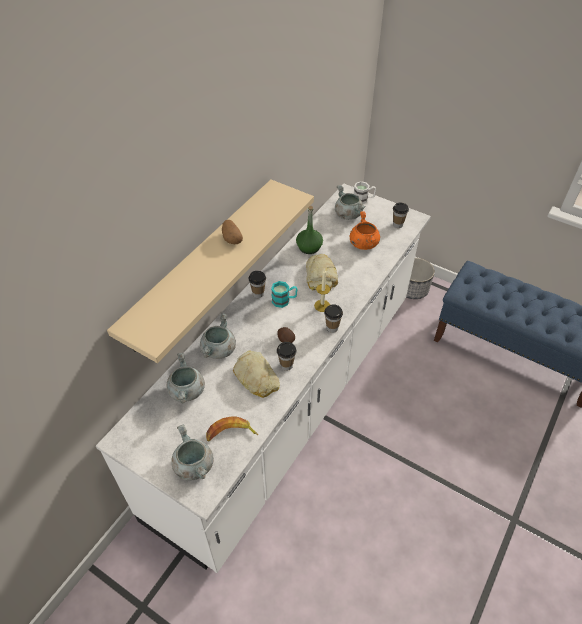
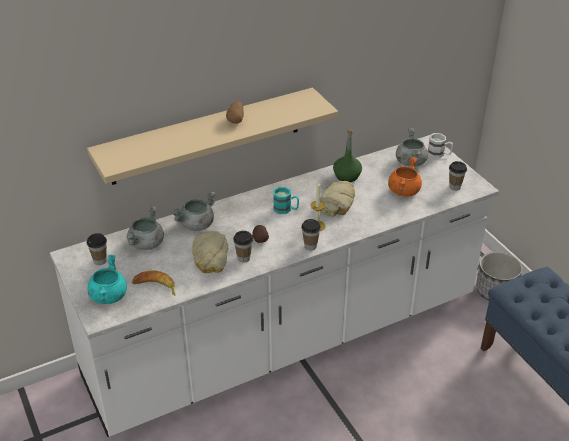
camera: 30 degrees right, 10 degrees down
(193, 465) = (108, 296): grey cooking pot -> turquoise cooking pot
(258, 294) = (267, 196): cup -> cup (100, 261)

